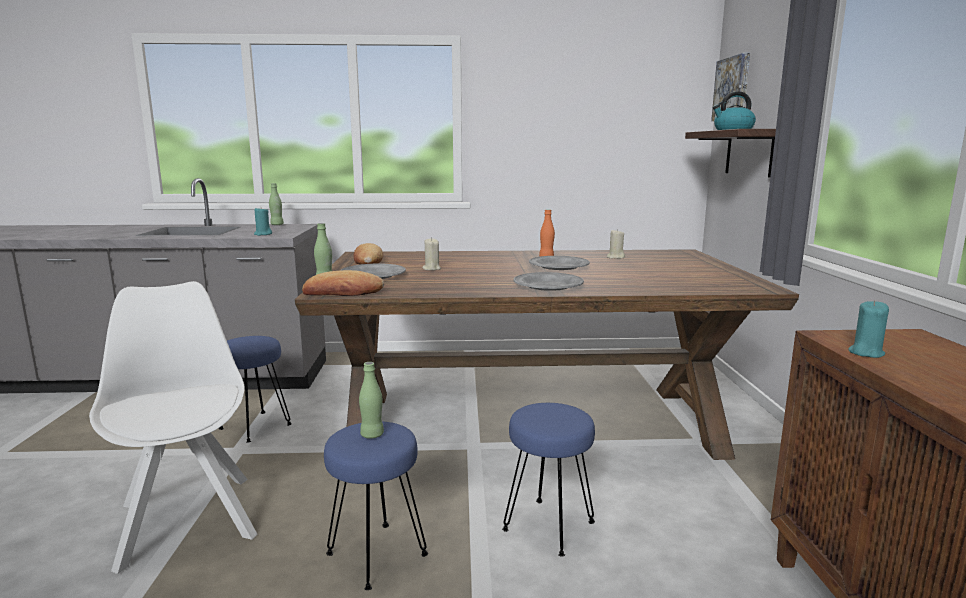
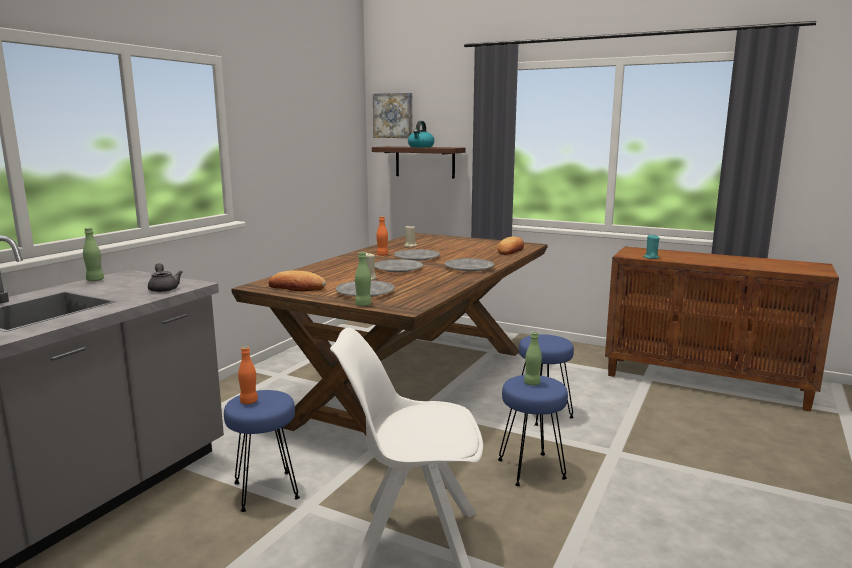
camera: 60 degrees left, 0 degrees up
(243, 340) = (249, 402): none -> orange bottle
(263, 234) = (164, 288): turquoise candle -> grey teapot
(343, 292) = (413, 304): bread -> bread (511, 250)
(490, 269) = (398, 269): none -> grey plate

